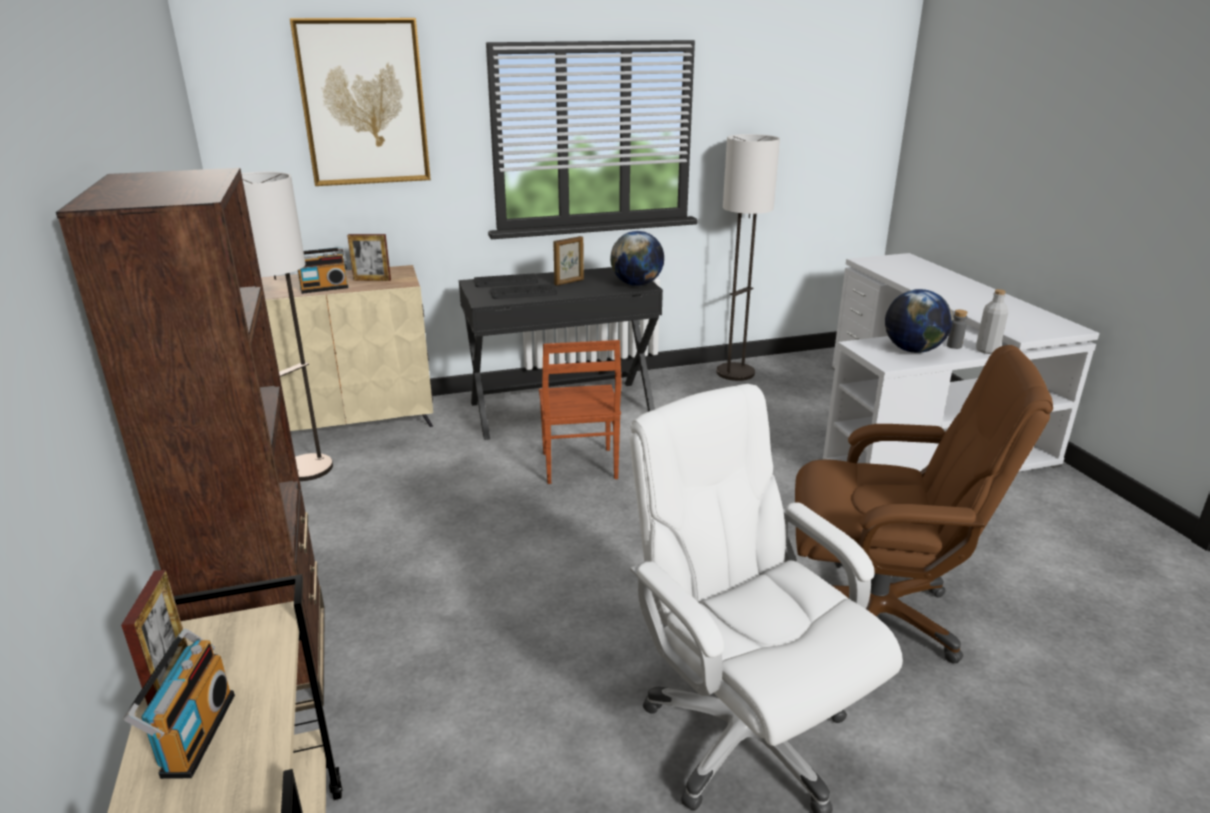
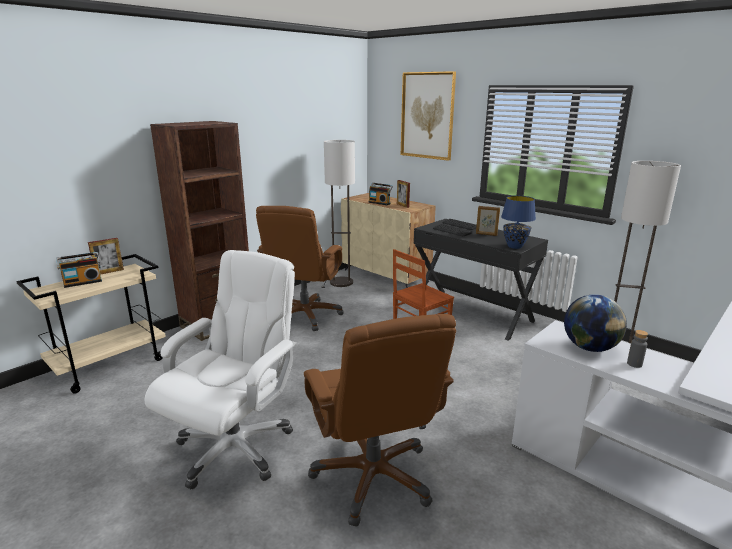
camera: 60 degrees right, 5 degrees down
(385, 544) = (305, 315): none -> brown office chair
(637, 284) = (515, 246): globe -> blue table lamp
(987, 350) = (654, 380): grey bottle -> none

